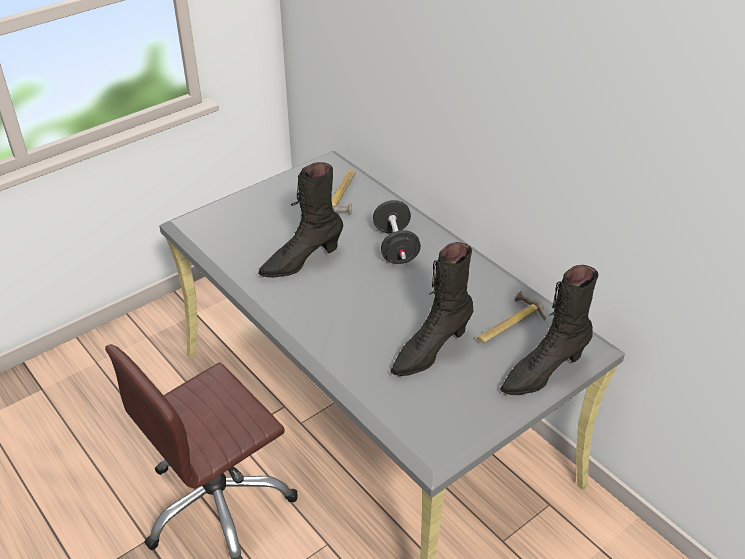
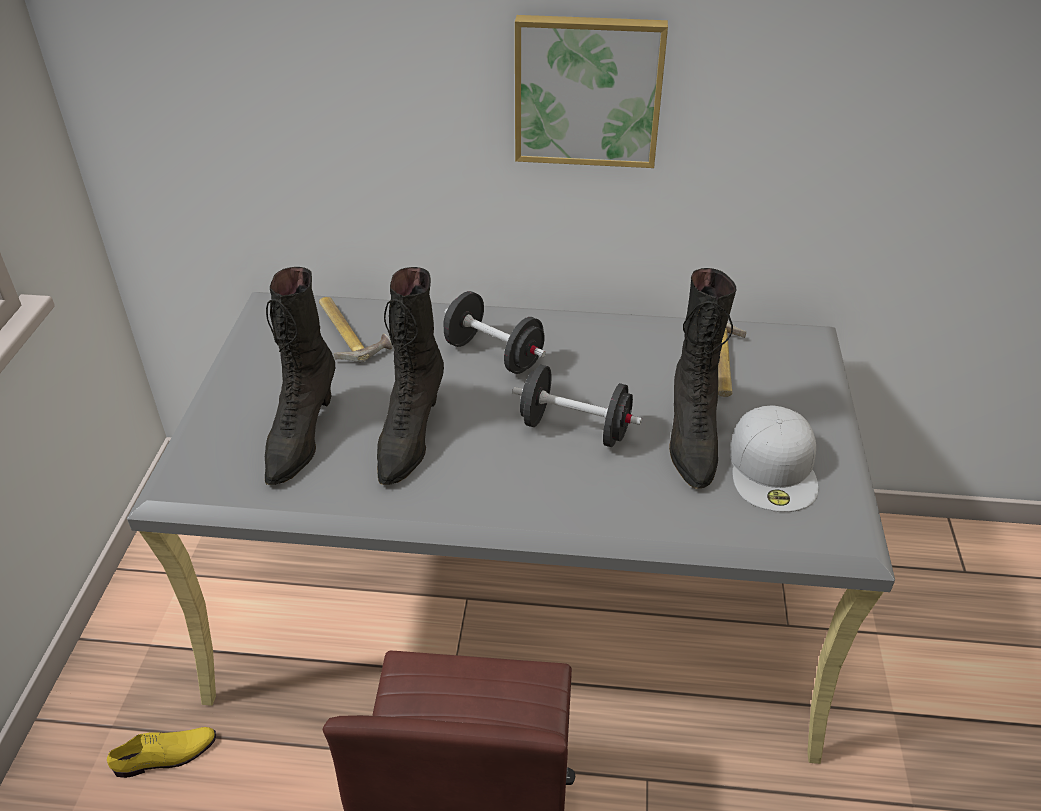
camera: 45 degrees left, 0 degrees up
(152, 365) = (166, 756): none -> yellow shoe
(380, 307) = (575, 429): none -> black dumbbell
(450, 394) = (774, 468): none -> white cap
(500, 106) = (588, 90): none -> picture
(542, 372) = (813, 388): black boot -> black boot (301, 437)

